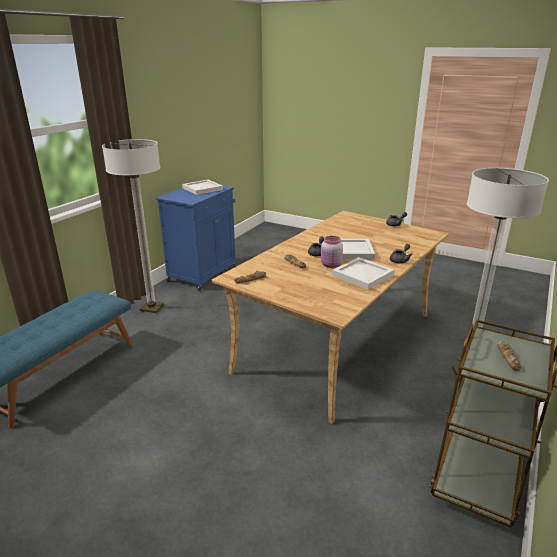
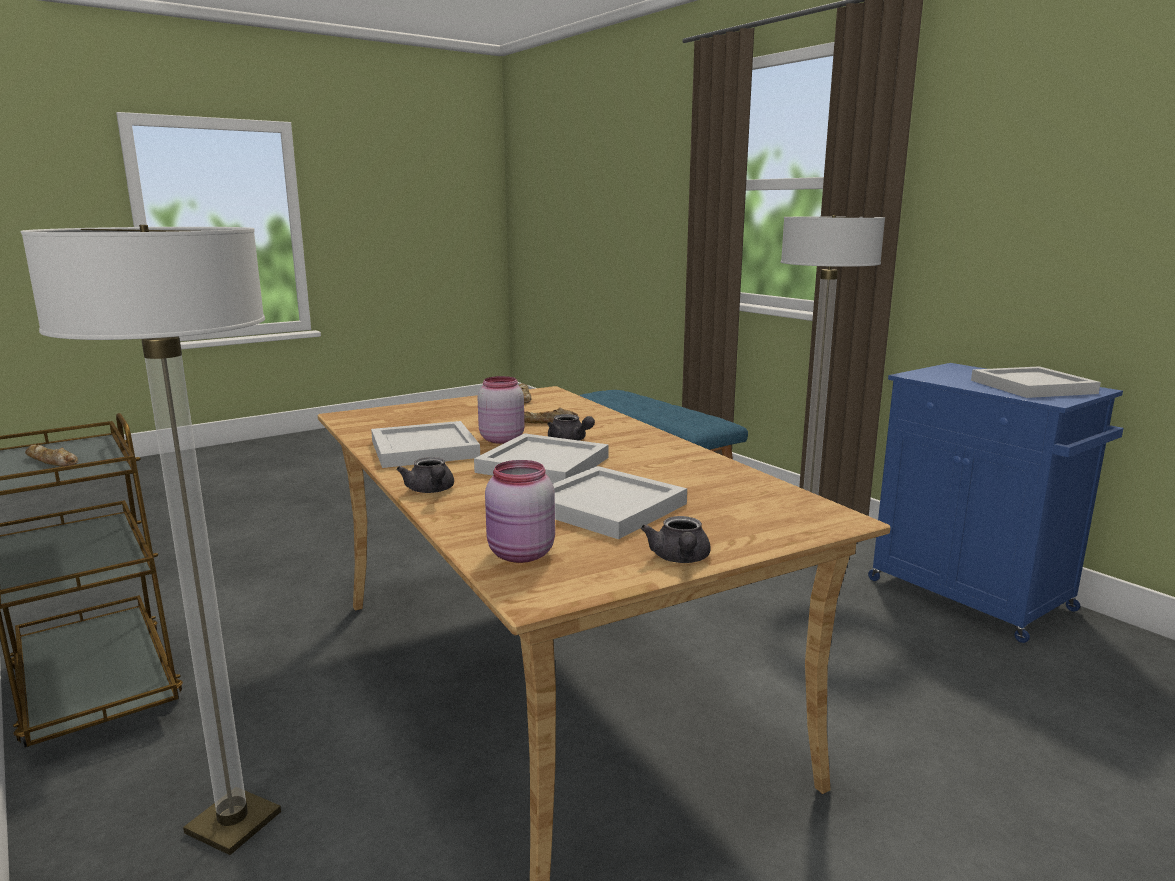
camera: 115 degrees right, 10 degrees down
(375, 236) = (606, 506): none -> white tray
(420, 238) = (520, 554): none -> pink jar

